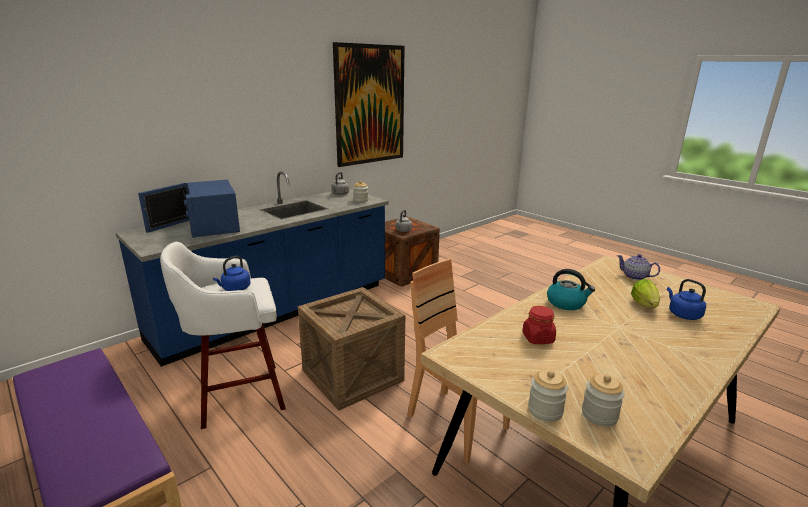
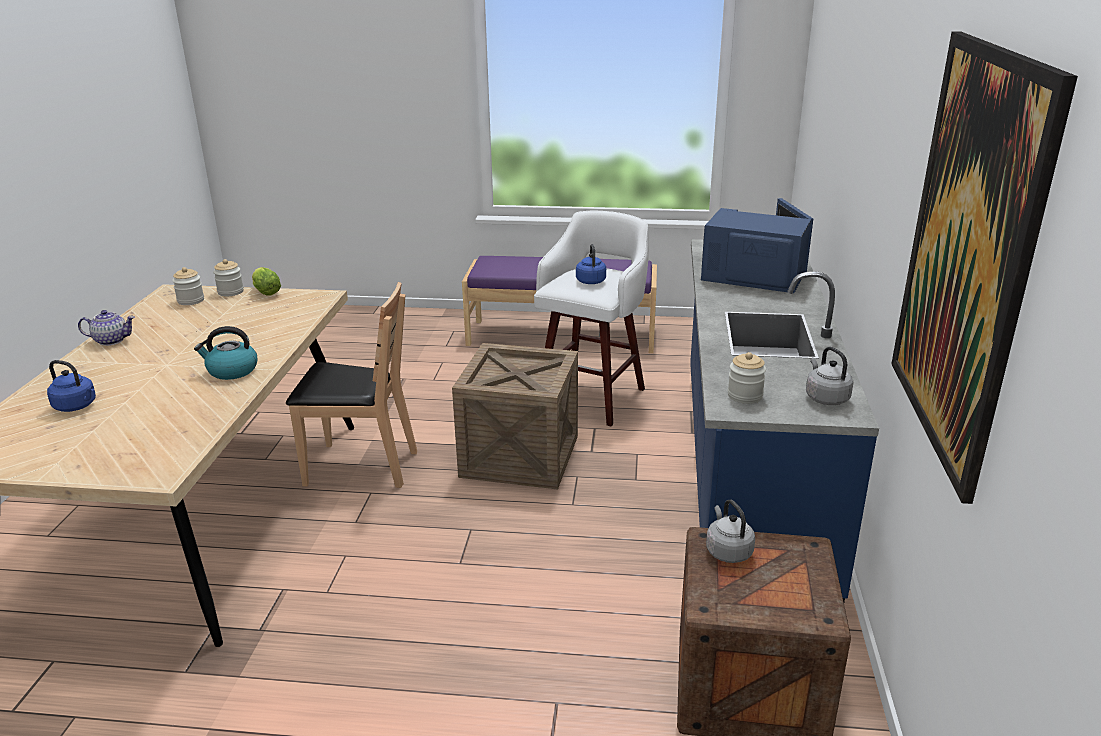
camera: 140 degrees right, 5 degrees up
(537, 338) = (253, 328): red jar -> none
(635, 277) = (126, 451): teapot -> teapot (111, 340)
(645, 306) = (126, 401): lettuce -> lettuce (265, 292)

